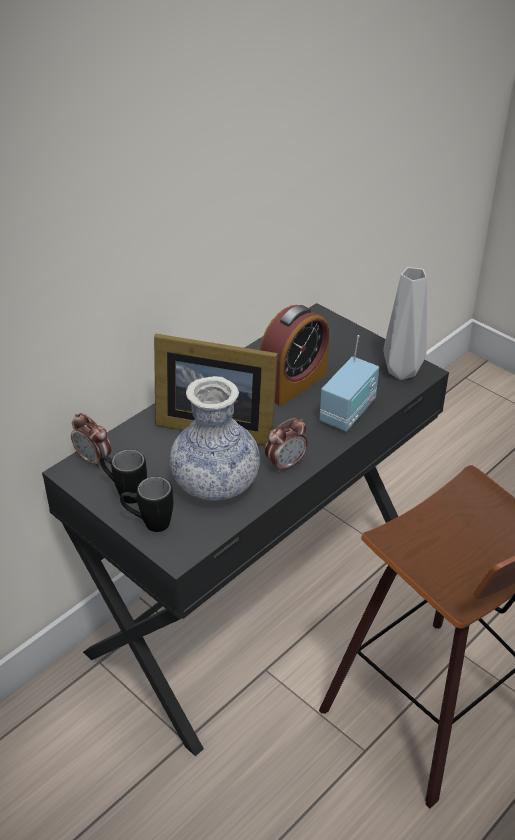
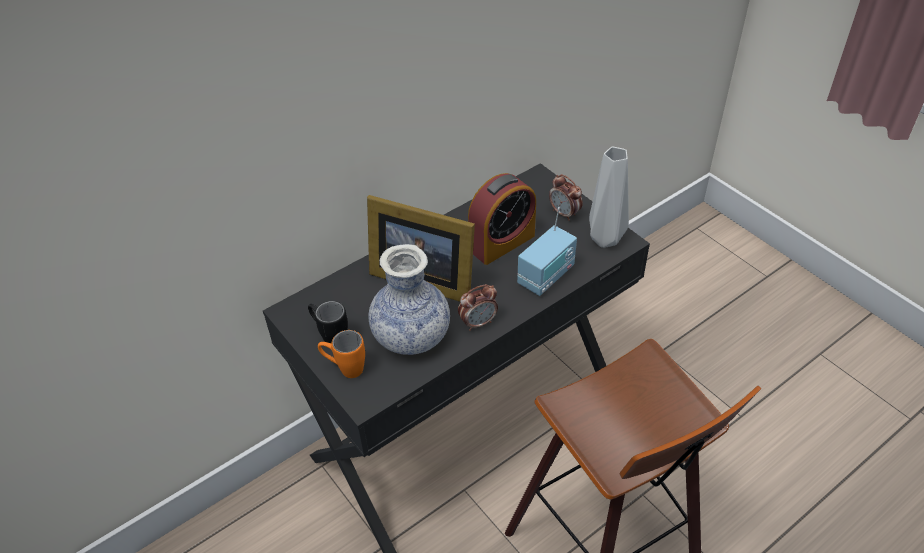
camera: 10 degrees right, 5 degrees up
(93, 460) = (309, 302): alarm clock -> alarm clock (564, 213)
(149, 523) = (345, 369): black mug -> orange mug

